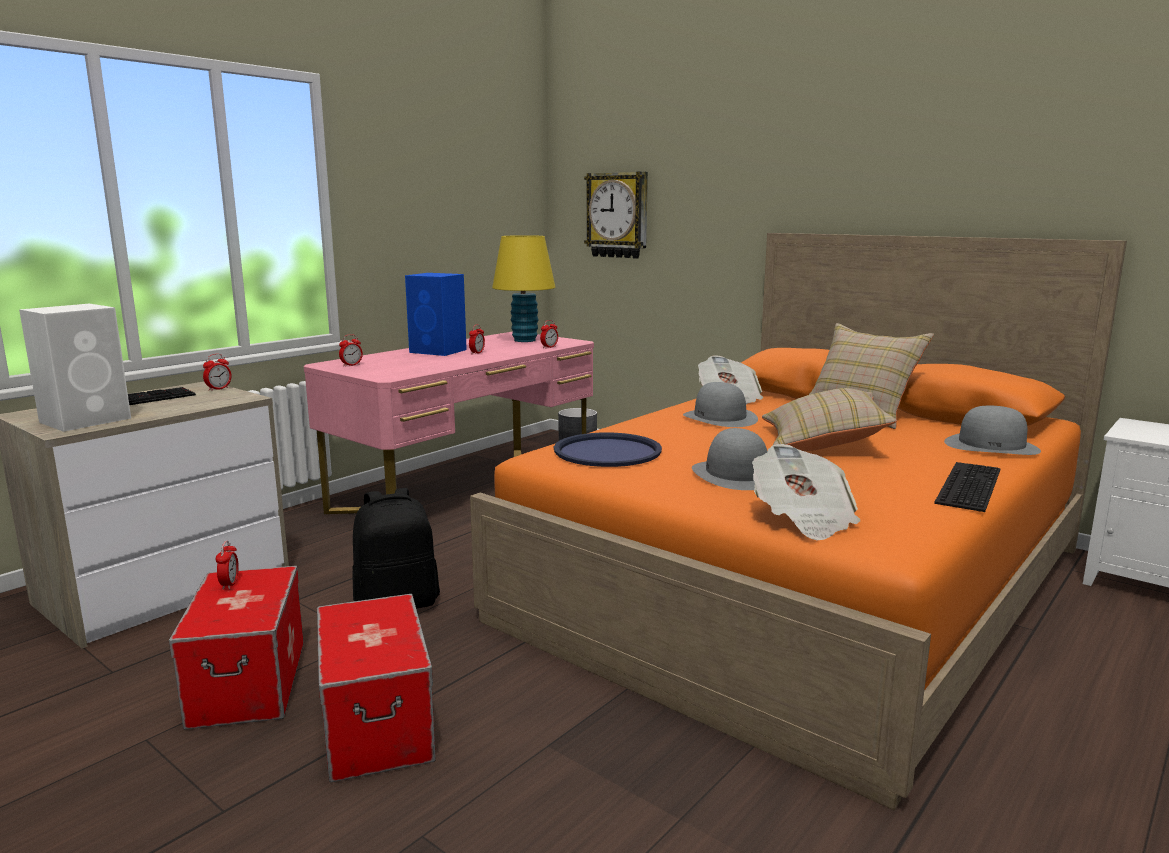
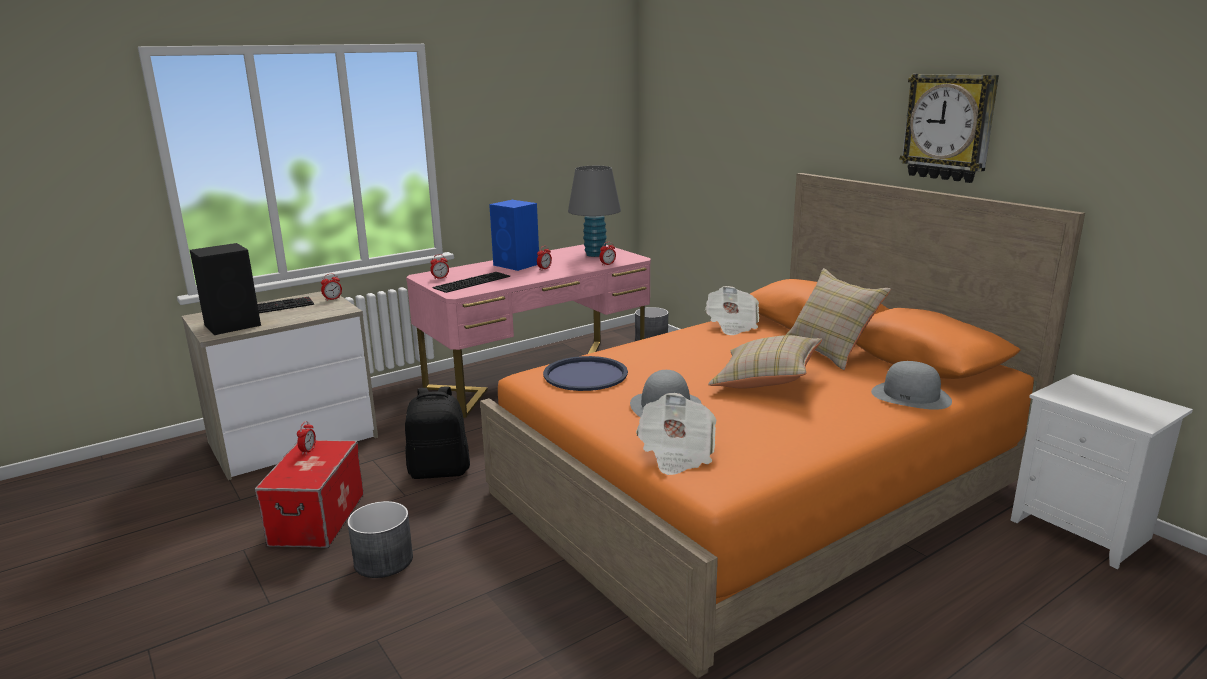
camera: 15 degrees right, 5 degrees up
(87, 420) = (234, 325): white speaker -> black speaker
(376, 724) = (383, 560): storage box -> grey planter
(524, 340) = (595, 254): yellow table lamp -> grey table lamp
(618, 215) = (688, 143): wall clock -> wall clock (949, 127)
(720, 418) = (705, 346): grey hat -> none
(966, 485) = (842, 435): keyboard -> keyboard (472, 281)

